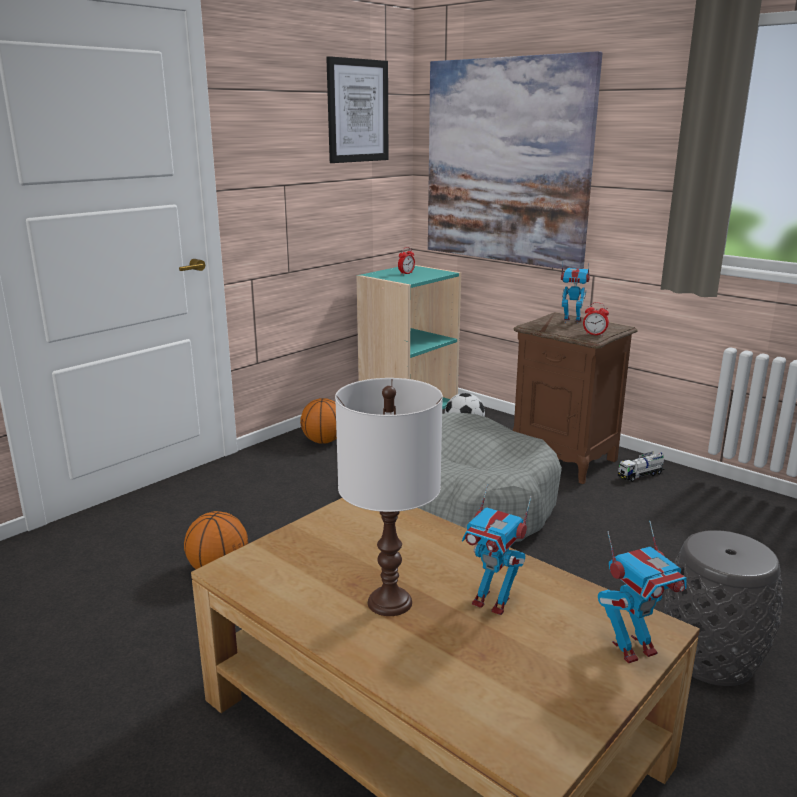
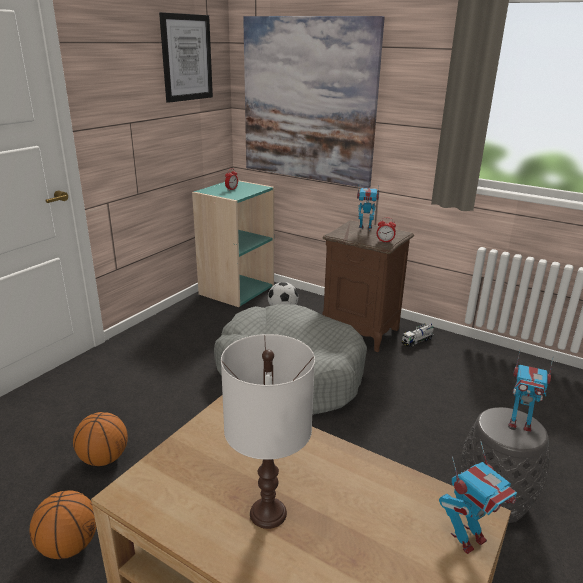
camera: 10 degrees left, 5 degrees up
(323, 441) = (174, 327): basketball -> basketball (69, 546)
(492, 602) = (350, 503): toy robot -> toy robot (520, 423)

